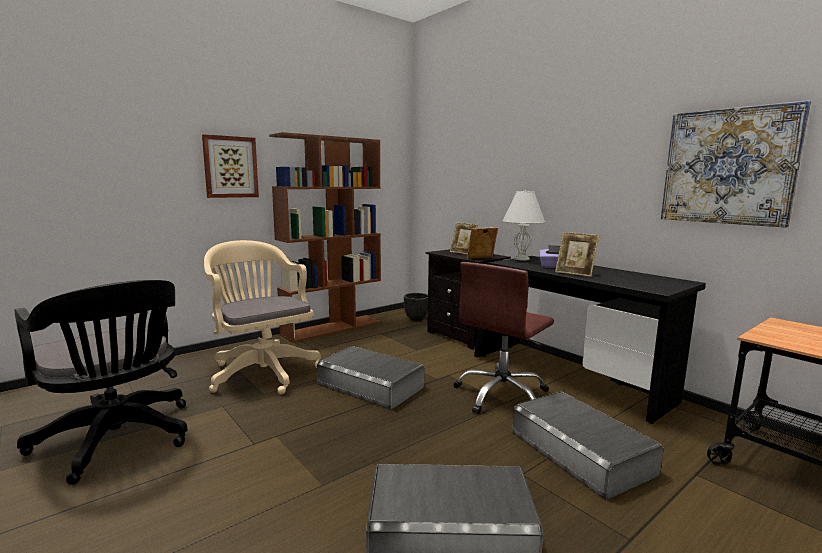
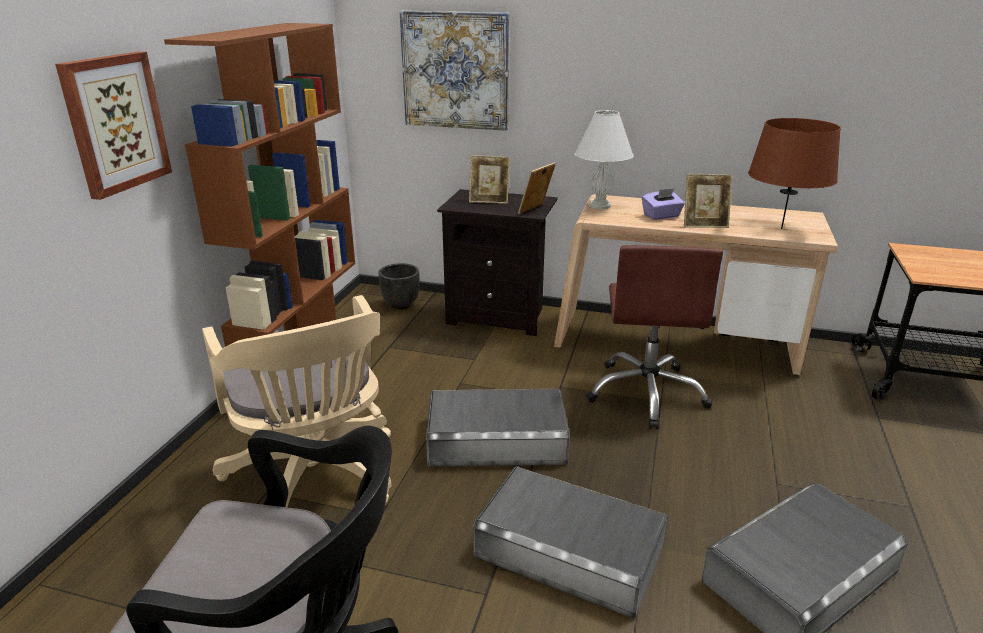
camera: 35 degrees left, 15 degrees up
(262, 371) = (315, 480): beige office chair -> beige office chair turned 135 degrees counterclockwise
(569, 378) = (676, 343): black desk -> beige desk
(580, 452) = (786, 434): grey storage box -> grey storage box (569, 550)
(637, 282) = (781, 228): none -> brown table lamp
(728, 166) = (854, 82): picture -> picture (455, 70)

